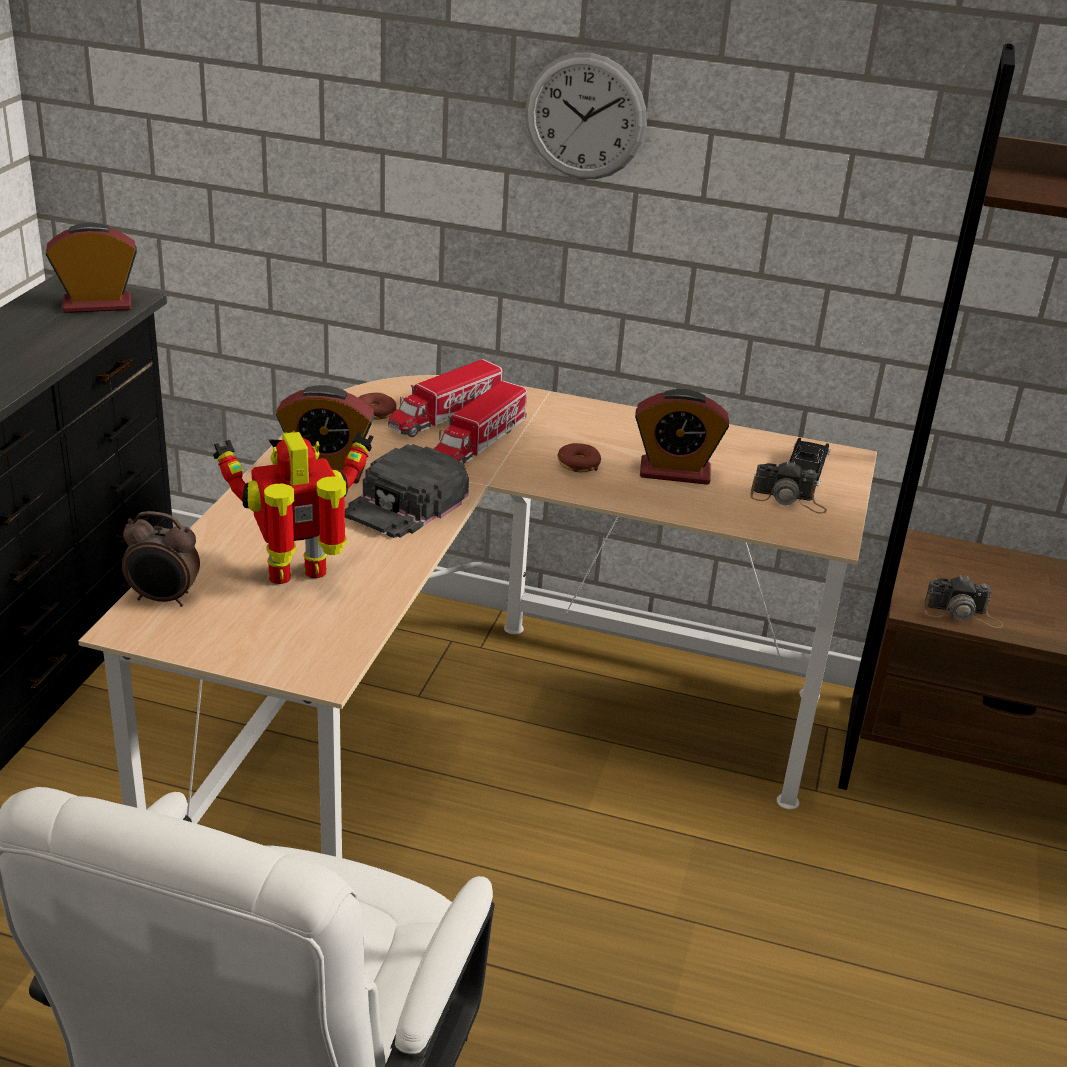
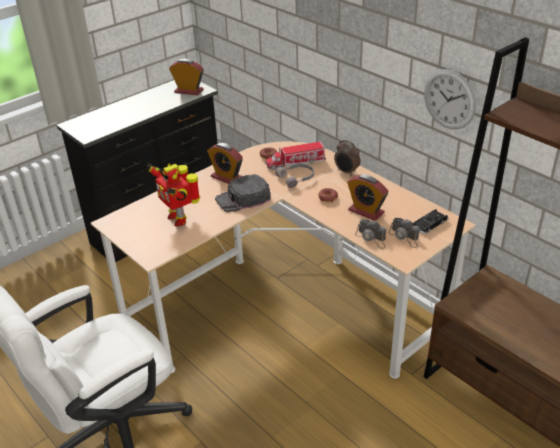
camera: 35 degrees right, 5 degrees up
(164, 599) = (127, 215): alarm clock -> alarm clock (346, 172)
(300, 576) = (178, 218): toy robot -> toy robot turned 135 degrees counterclockwise
(479, 442) = (297, 178): toy truck -> grey headphones
(585, 117) = (363, 42): wall clock -> wall clock (449, 99)
(962, 614) = (473, 314): camera -> camera (371, 238)

